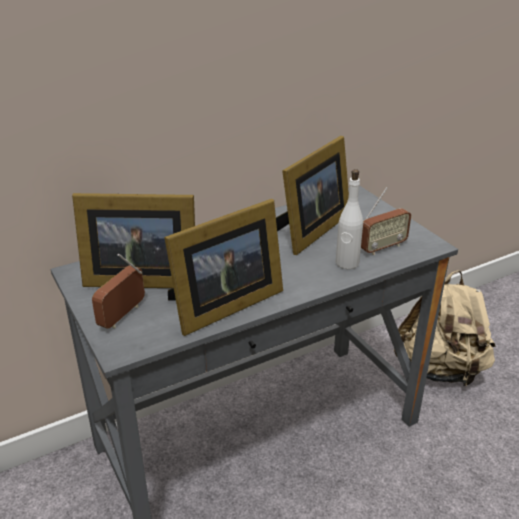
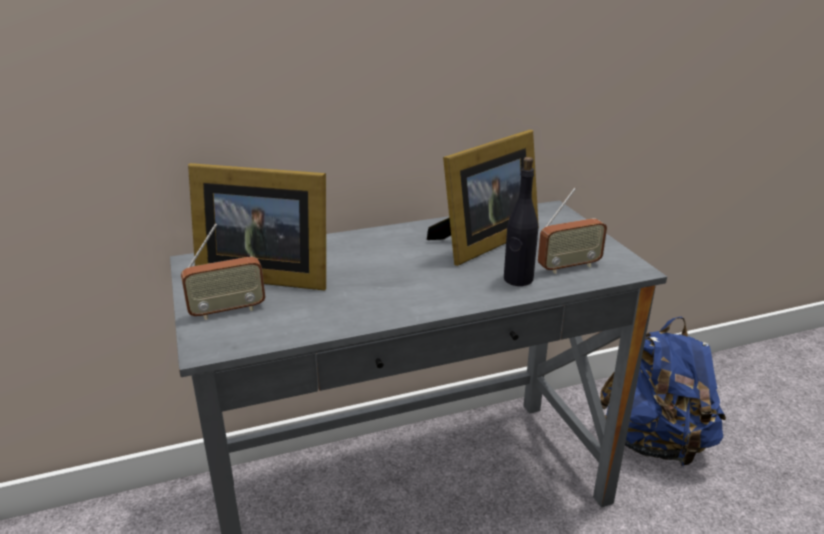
camera: 10 degrees right, 5 degrees down
(123, 315) = (227, 311): radio -> radio turned 150 degrees counterclockwise
(222, 305) = (348, 311): picture frame -> none
(347, 263) = (518, 279): white bottle -> black bottle
(440, 369) = (654, 443): beige backpack -> blue backpack

